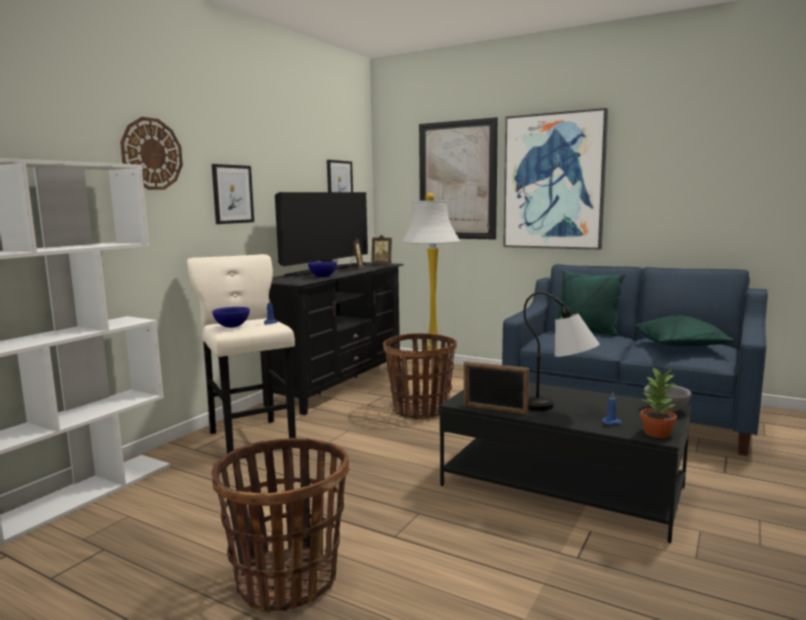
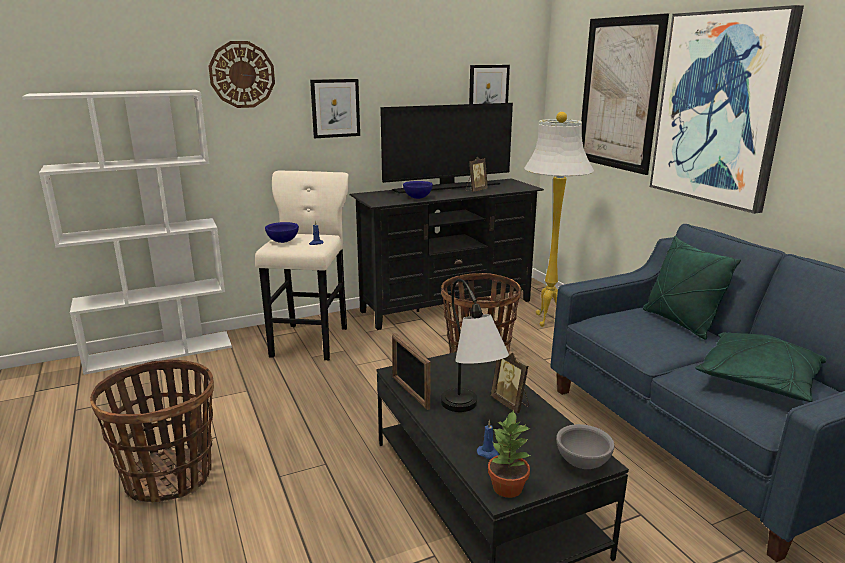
camera: 35 degrees right, 10 degrees up
(382, 264) = (520, 186): picture frame -> picture frame (511, 403)

